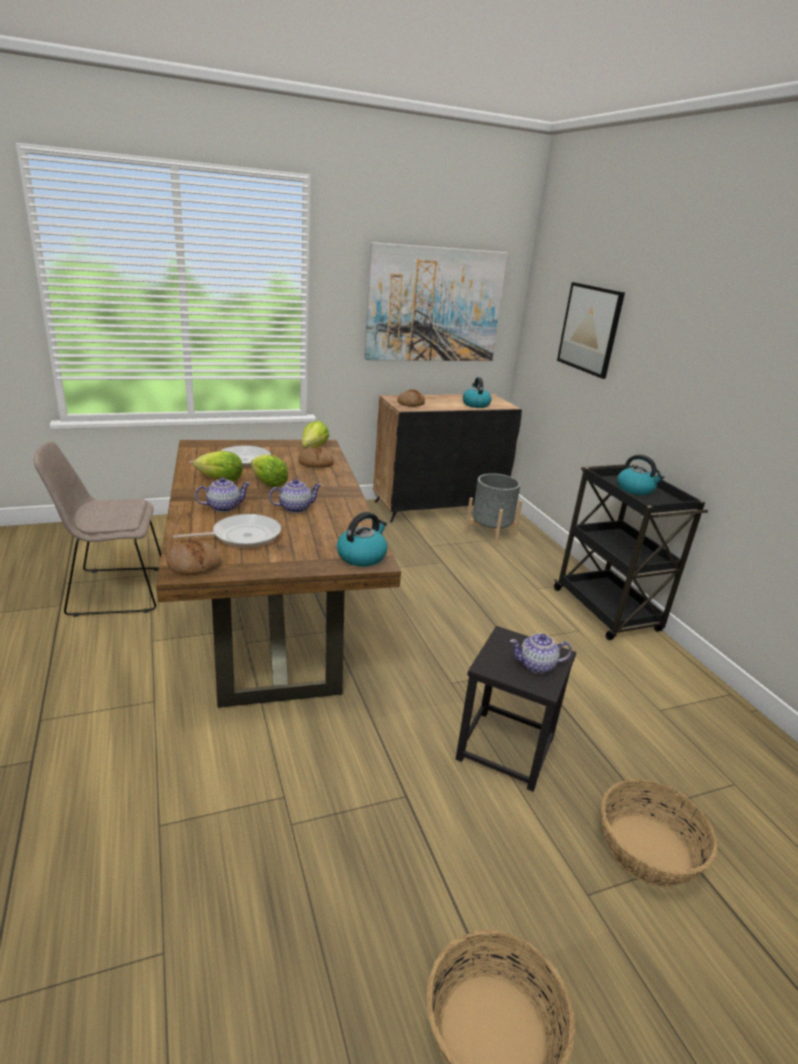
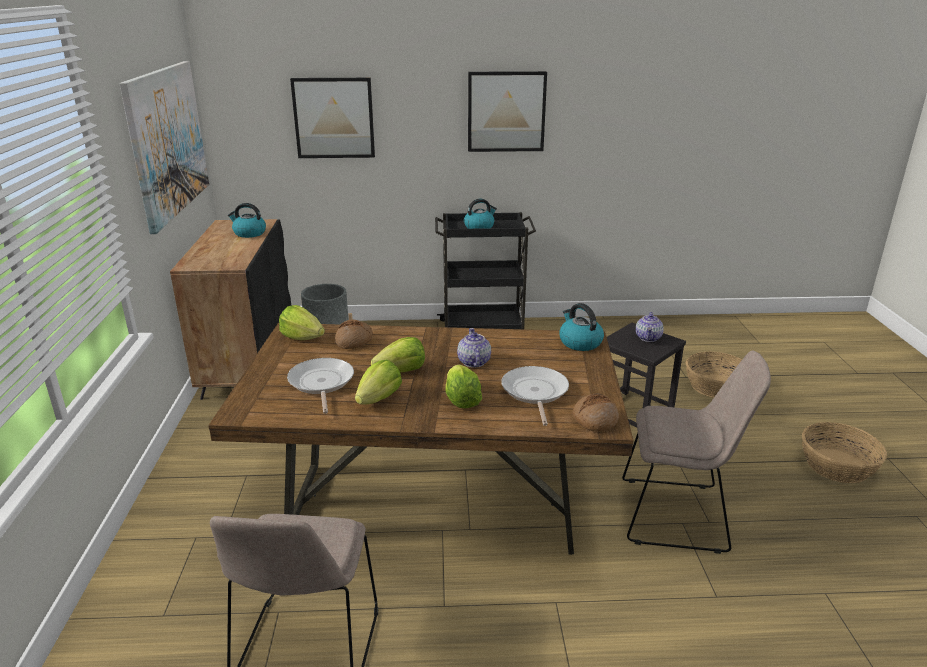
camera: 70 degrees left, 0 degrees up
(223, 507) = (461, 400): teapot -> lettuce
(298, 793) = (678, 515): none -> beige chair
(410, 404) = (221, 260): bread -> none
(730, 364) = (506, 112): none -> picture

